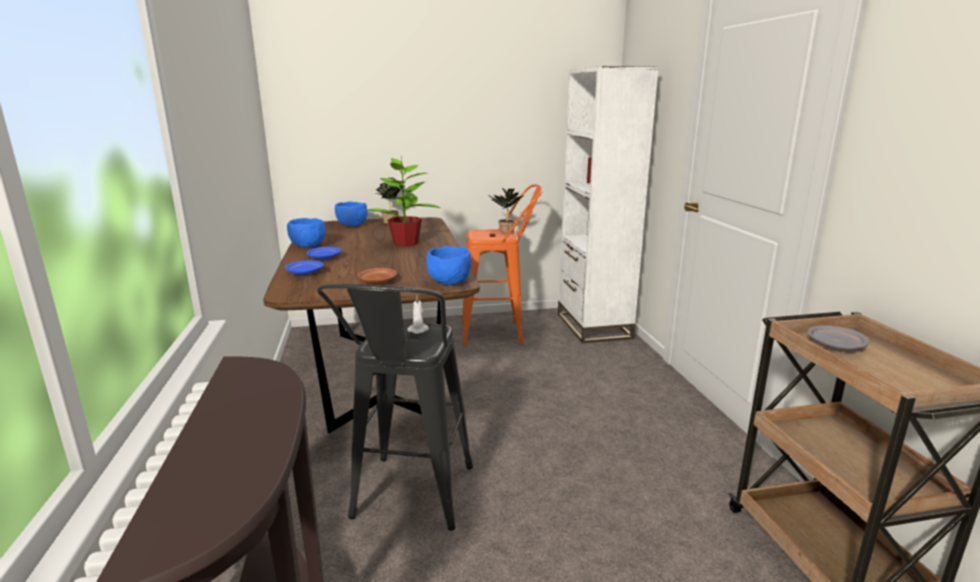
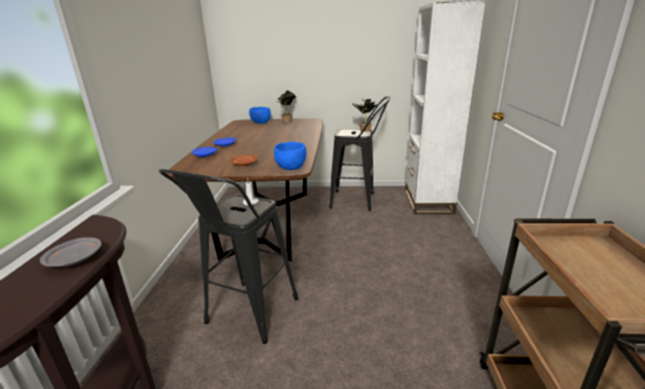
camera: 15 degrees right, 5 degrees up
(307, 246) = (222, 136): blue bowl -> none
(405, 243) = (284, 137): potted plant -> none
(500, 332) = (358, 201): orange stool -> black stool
(835, 346) = (574, 252): grey plate -> grey plate (76, 259)

